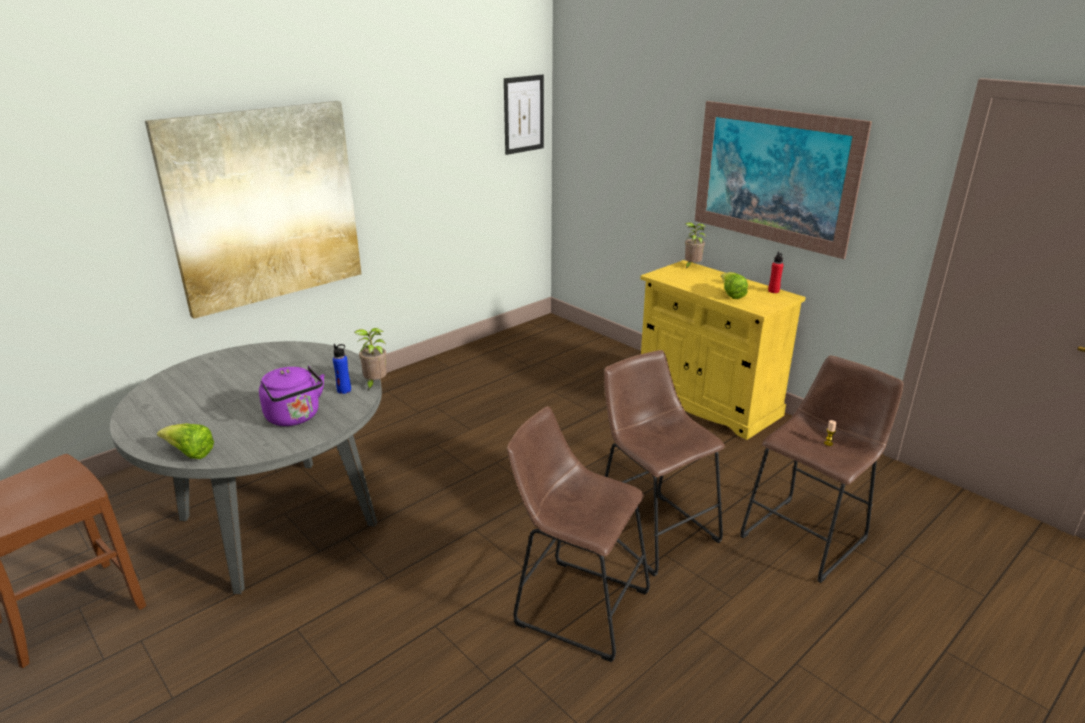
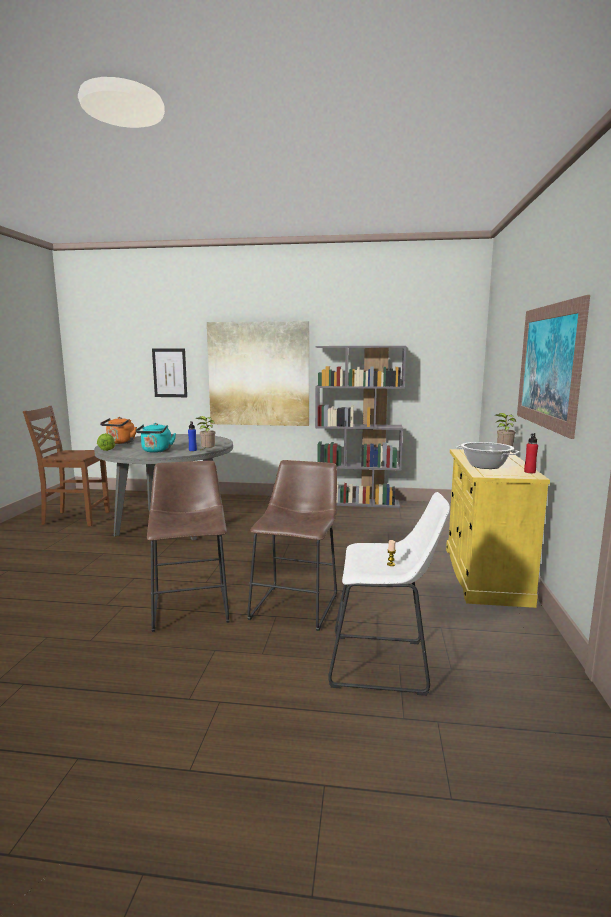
camera: 50 degrees right, 15 degrees down
(155, 428) = (120, 443): none -> orange kettle
(295, 417) = (156, 451): purple kettle -> turquoise kettle
(444, 362) = (357, 502): none -> grey bookcase
(523, 114) = (455, 343): picture -> picture (169, 373)
(731, 295) = (485, 466): lettuce -> cooking pot
(808, 535) = (385, 664): brown stool -> white stool

